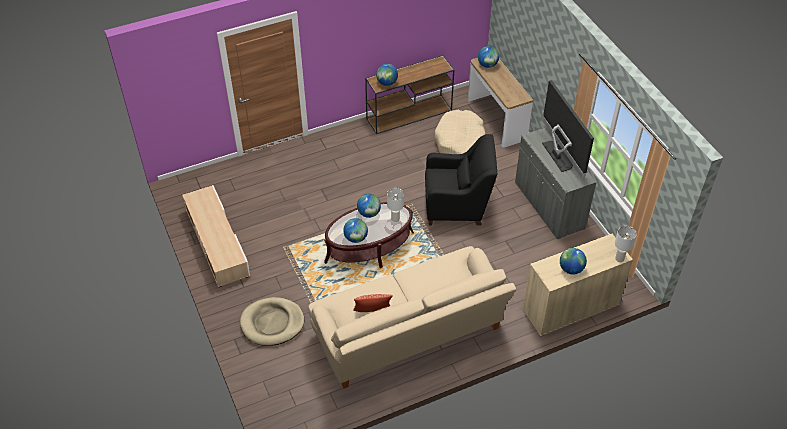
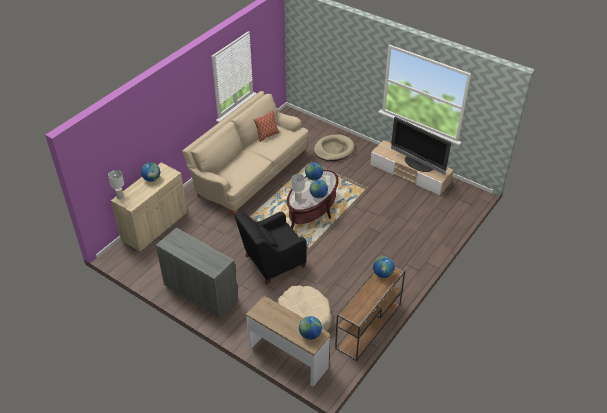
camera: 150 degrees right, 5 degrees down
(560, 155) = (194, 255): television -> television (417, 164)

